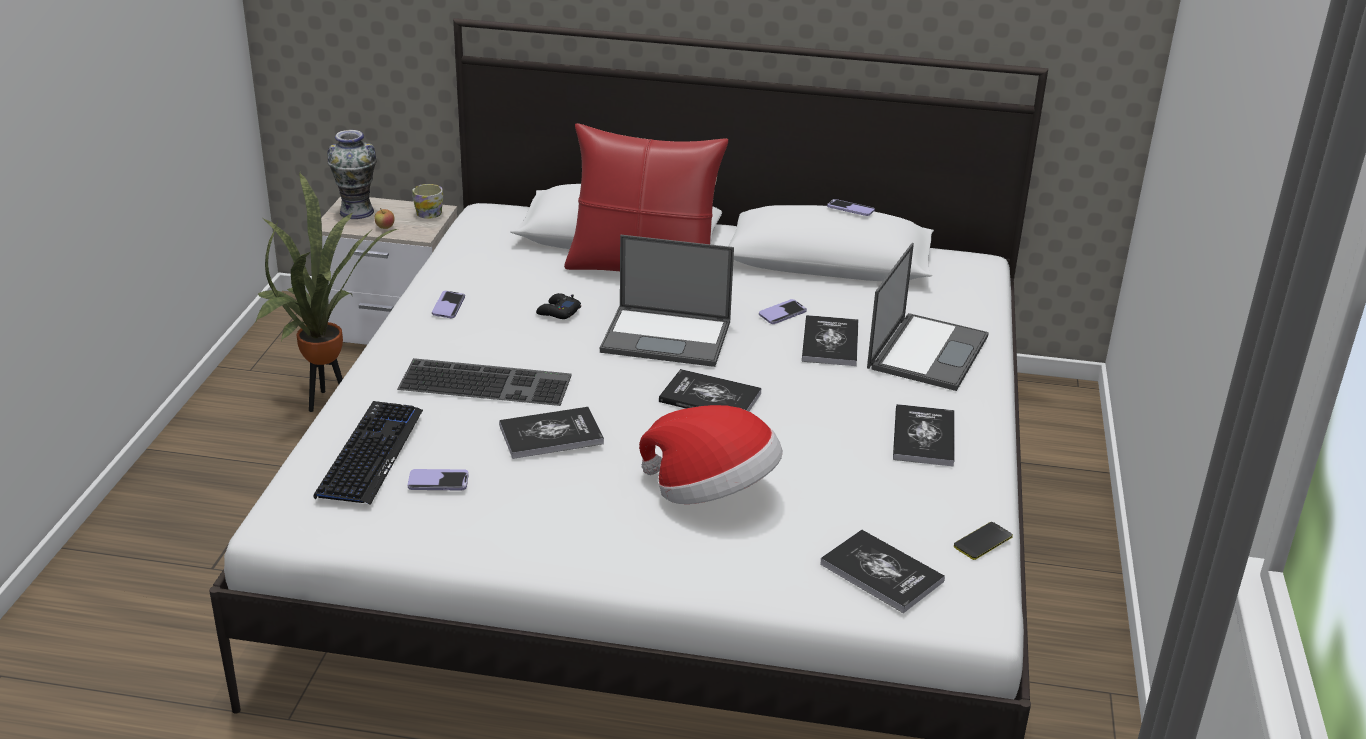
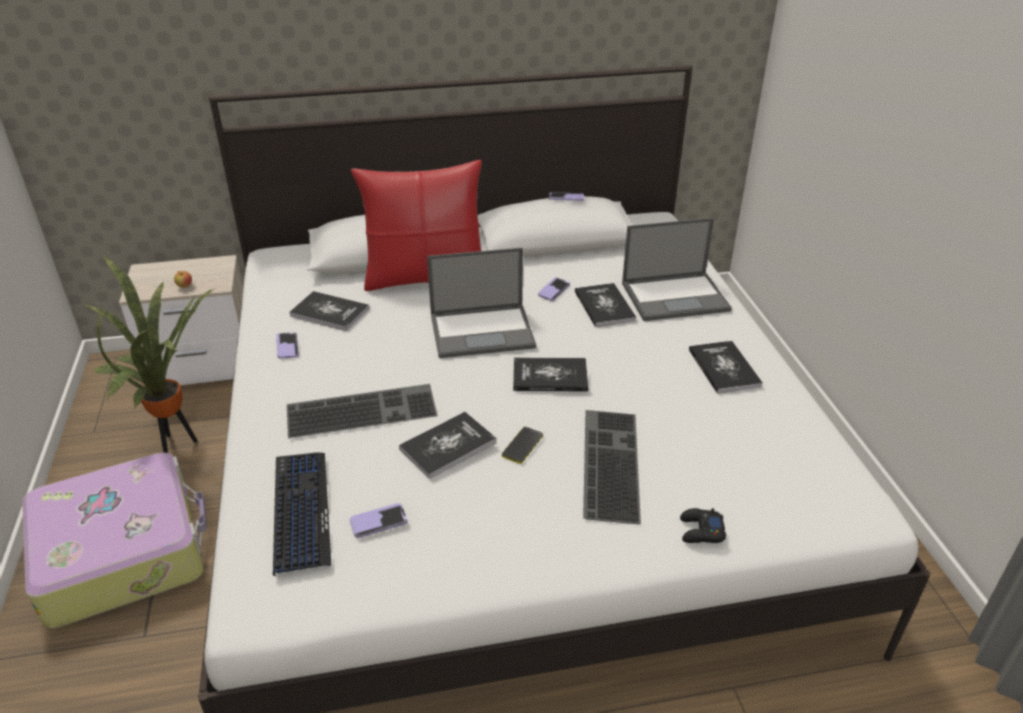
camera: 20 degrees left, 5 degrees up
(227, 488) = (122, 551): none -> suitcase
(357, 211) = (152, 277): vase -> none
(431, 212) = (217, 264): mug -> none
(558, 312) = (382, 330): black game controller -> black game controller (701, 531)
(712, 493) = (607, 462): hat -> keyboard
(881, 573) = (781, 497): book -> book (329, 312)
(928, 351) = (676, 296): laptop -> laptop turned 75 degrees clockwise
(983, 541) = (828, 446): phone -> phone (522, 445)

